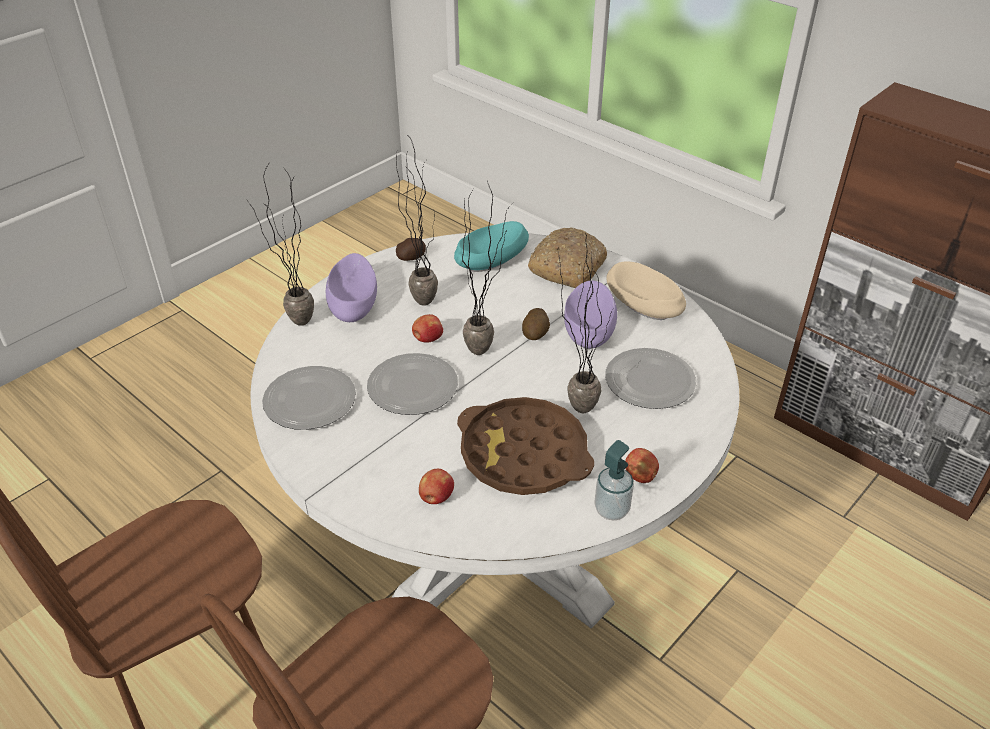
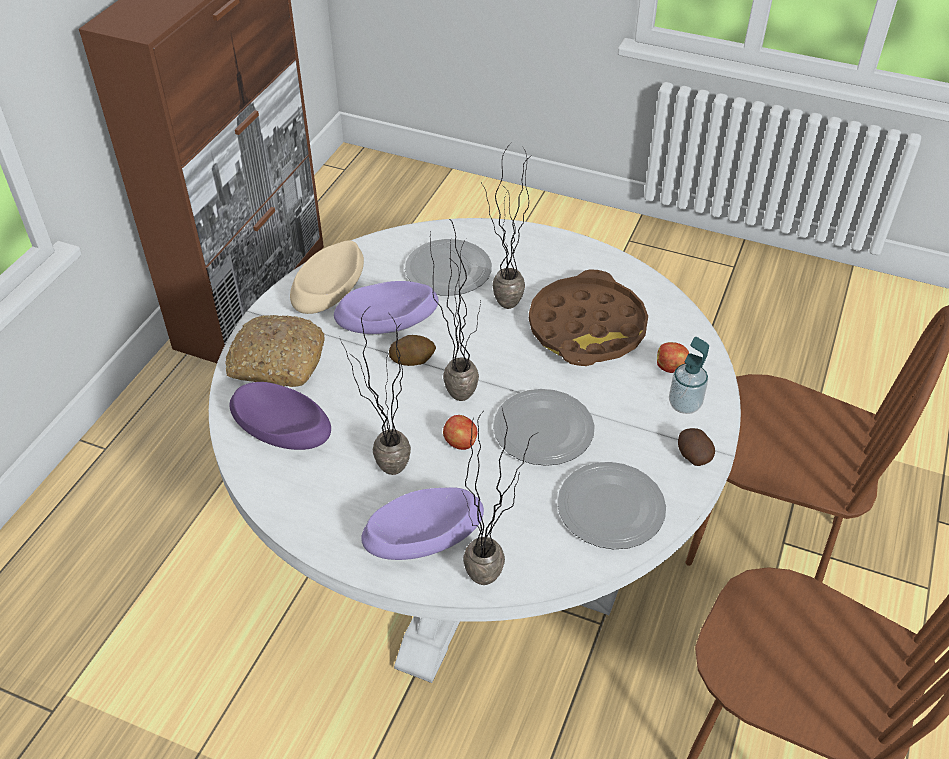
camera: 110 degrees left, 5 degrees up
(411, 258) = (303, 513): potato -> potato (692, 456)
(491, 260) = (283, 431): turquoise bowl -> purple bowl
(611, 509) = (614, 267): soap dispenser -> soap dispenser (684, 404)
(640, 476) = (570, 257): apple -> none

